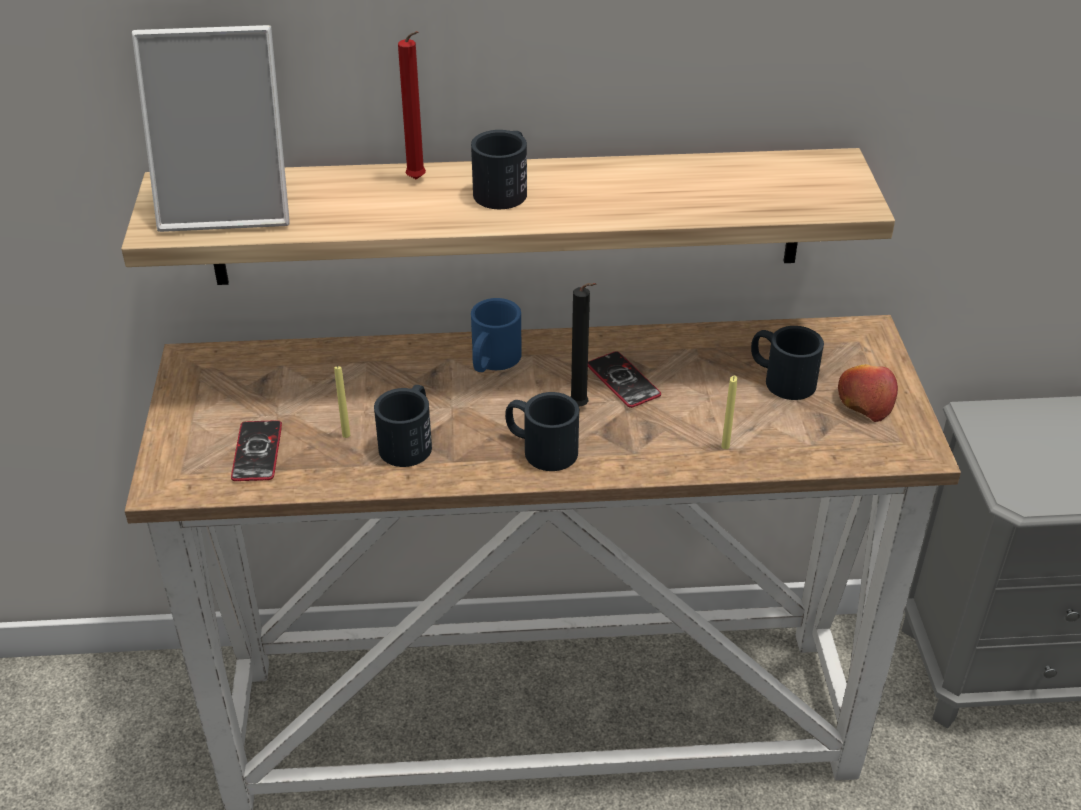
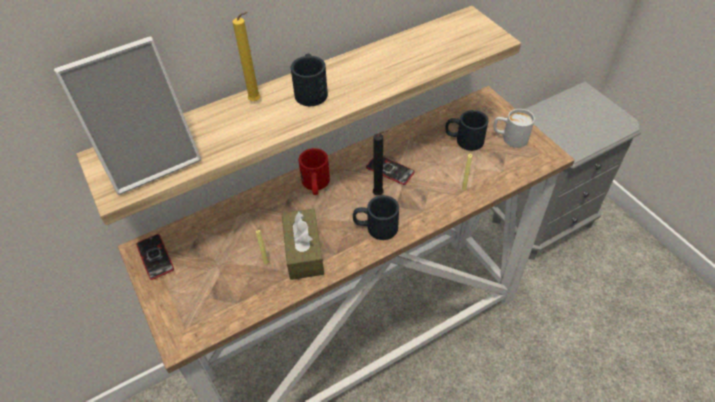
camera: 25 degrees left, 10 degrees up
(257, 452) = (221, 294): phone -> phone (155, 257)
(410, 441) = (303, 251): black mug -> brown tissue box
(418, 180) = (256, 101): red candle -> yellow candle
(492, 362) = (315, 185): blue mug -> red mug
(864, 402) = (509, 138): apple -> white mug

